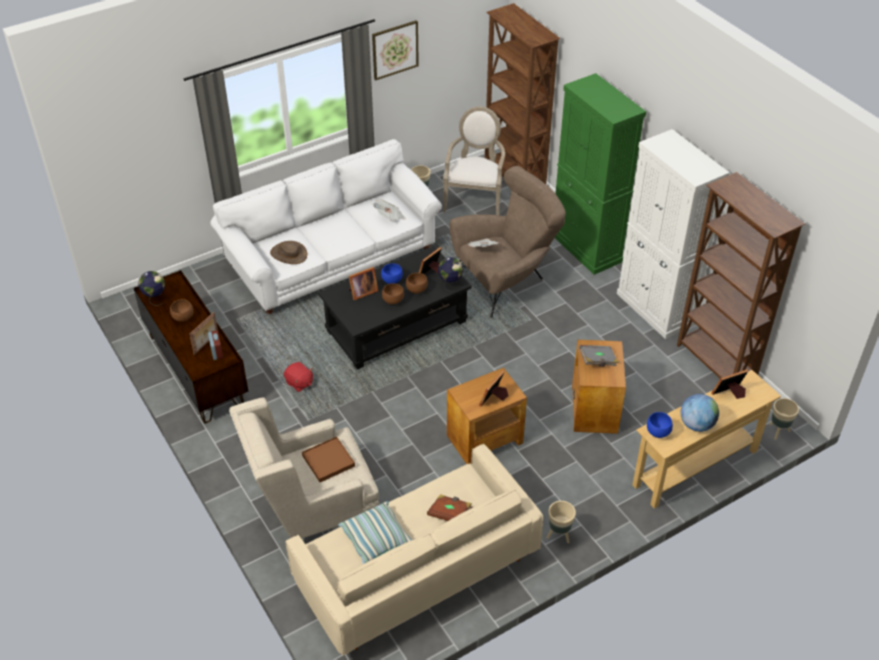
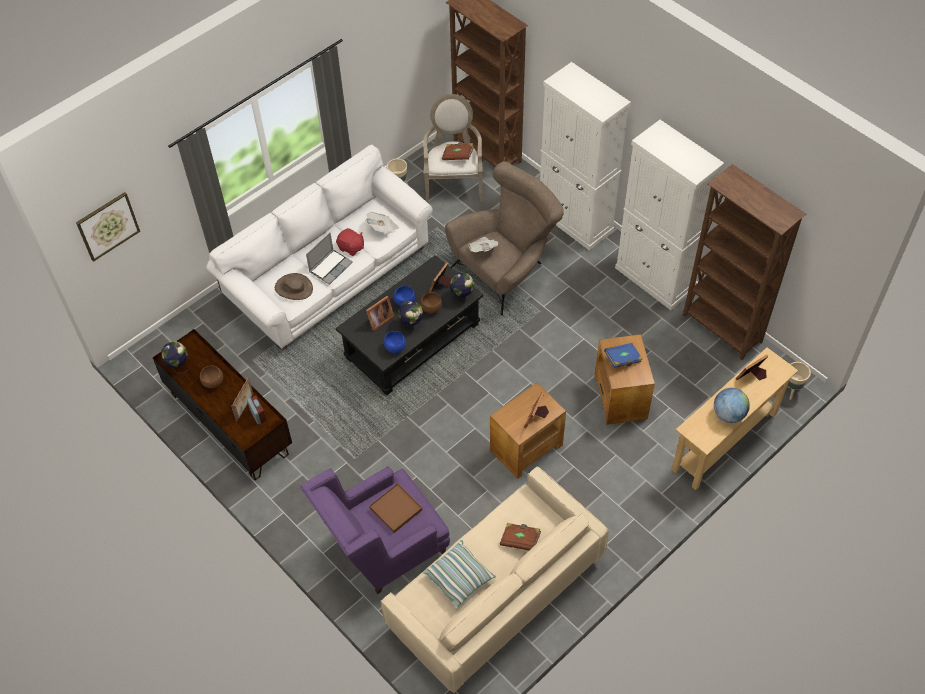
camera: 10 degrees left, 10 degrees up
(299, 383) = (335, 420): red plush toy -> red plush toy (351, 247)
(311, 507) = (382, 548): beige armchair -> purple armchair
(330, 242) = (330, 267): none -> laptop
(393, 300) = (411, 324): brown bowl -> globe
(395, 49) = (361, 58): picture -> picture (108, 226)
(479, 167) = (458, 156): none -> brown book
(559, 535) = (616, 533): beige planter -> none
(586, 248) = (575, 221): green cabinet -> white cabinet
(597, 361) = (623, 359): grey book -> blue book
(657, 432) = (695, 429): blue bowl -> blue bowl (395, 348)

